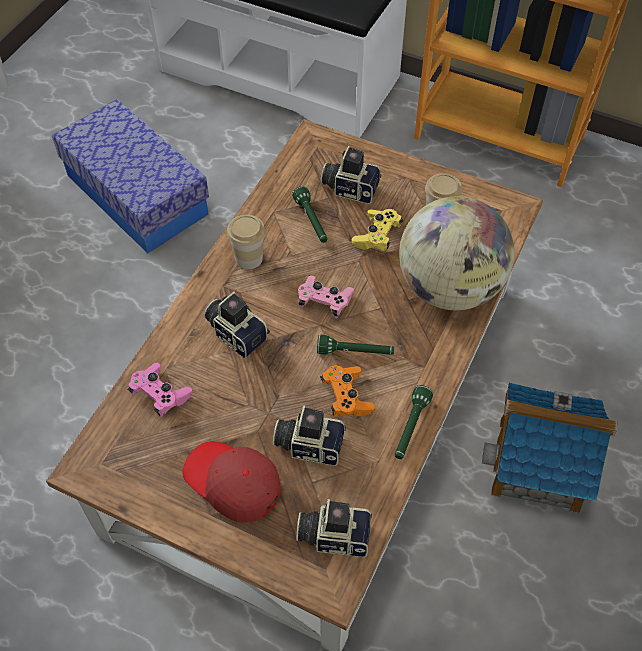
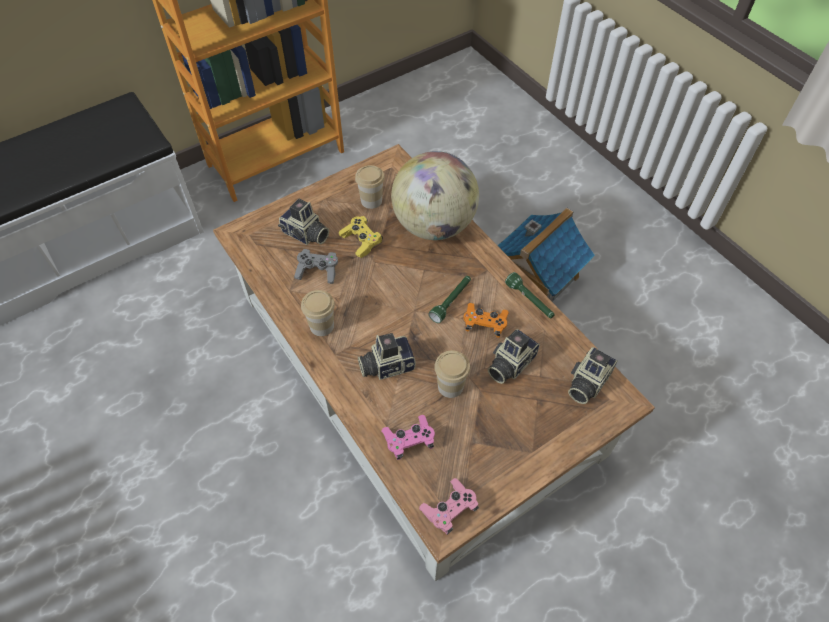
camera: 60 degrees left, 0 degrees up
(136, 194) = (121, 407): storage box -> none
(232, 483) = (514, 425): red cap -> none
(246, 401) = (450, 386): none -> cup
(311, 221) = (318, 271): green flashlight -> grey game controller
(324, 302) = (396, 298): pink game controller -> pink game controller (449, 509)
(350, 188) = (305, 235): camera -> camera turned 105 degrees counterclockwise

